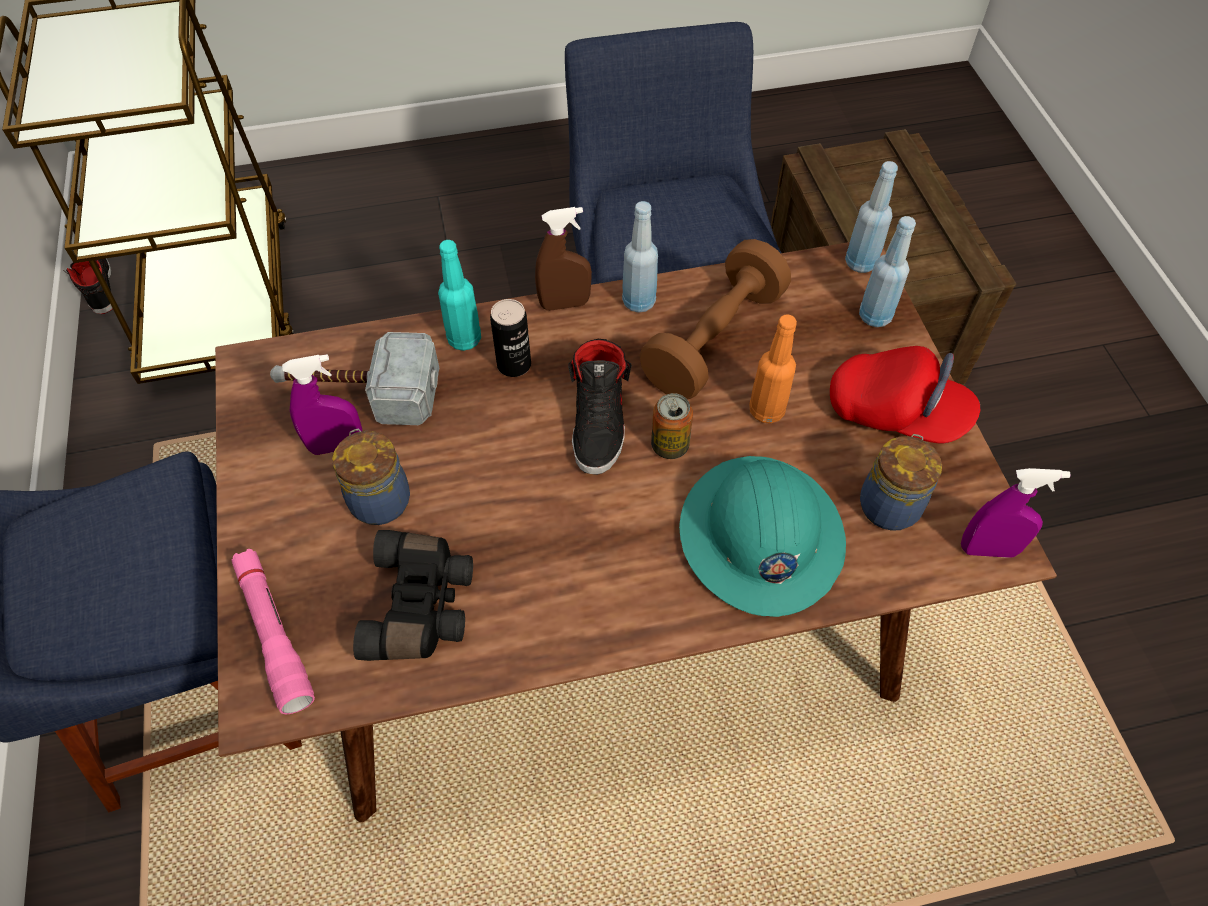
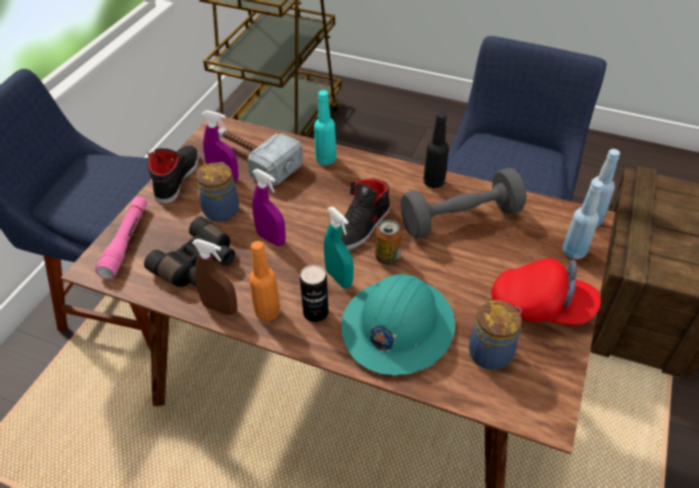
camera: 35 degrees right, 10 degrees down
(98, 285) = (233, 102): black shoe -> black shoe (177, 177)
(514, 364) = (340, 182): can -> can (315, 312)
(564, 304) = (392, 166): brown spray bottle -> brown spray bottle (220, 308)
(633, 511) = (339, 278): none -> turquoise spray bottle
(638, 302) = (433, 182): blue bottle -> black bottle
(713, 340) = (460, 219): brown dumbbell -> grey dumbbell
(766, 411) = (459, 267): orange bottle -> orange bottle (267, 312)
(896, 413) = (540, 308): red cap -> red cap turned 45 degrees counterclockwise
(988, 549) = (535, 411): purple spray bottle -> purple spray bottle (271, 238)

